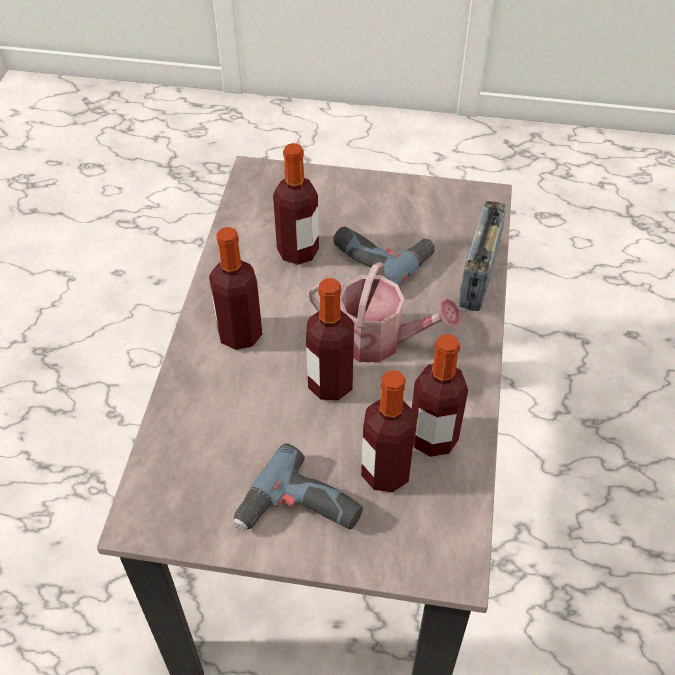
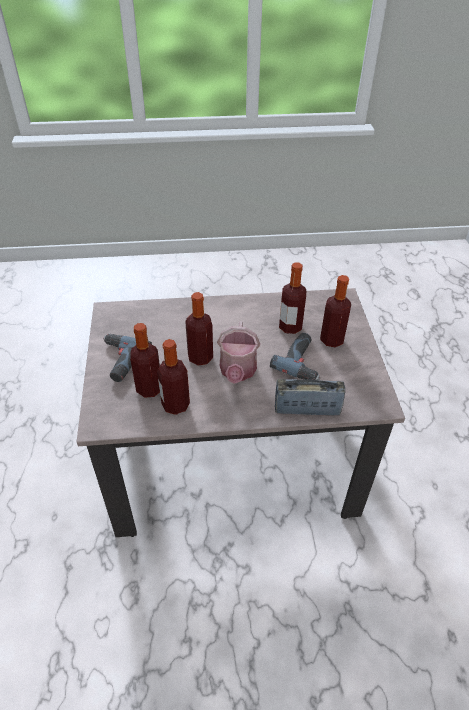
camera: 75 degrees right, 5 degrees down
(240, 334) = (222, 318): bottle -> bottle (331, 339)

